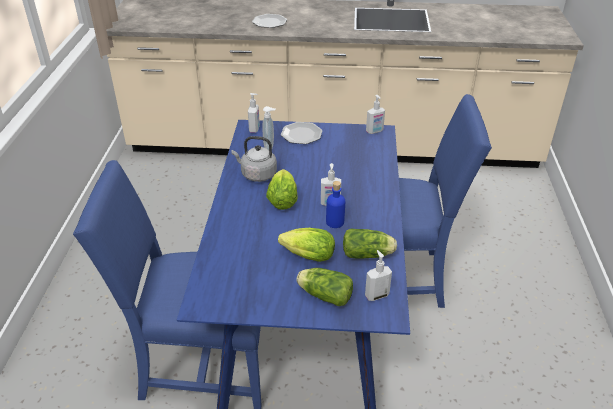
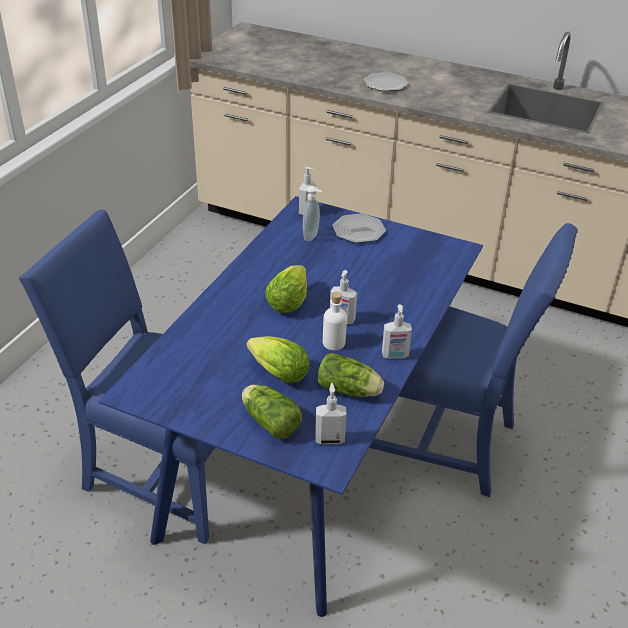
camera: 20 degrees right, 0 degrees up
(257, 174) = (277, 265): grey kettle -> none
(335, 222) = (334, 343): blue bottle -> white bottle
(374, 131) = (452, 247): soap dispenser -> soap dispenser (395, 355)

